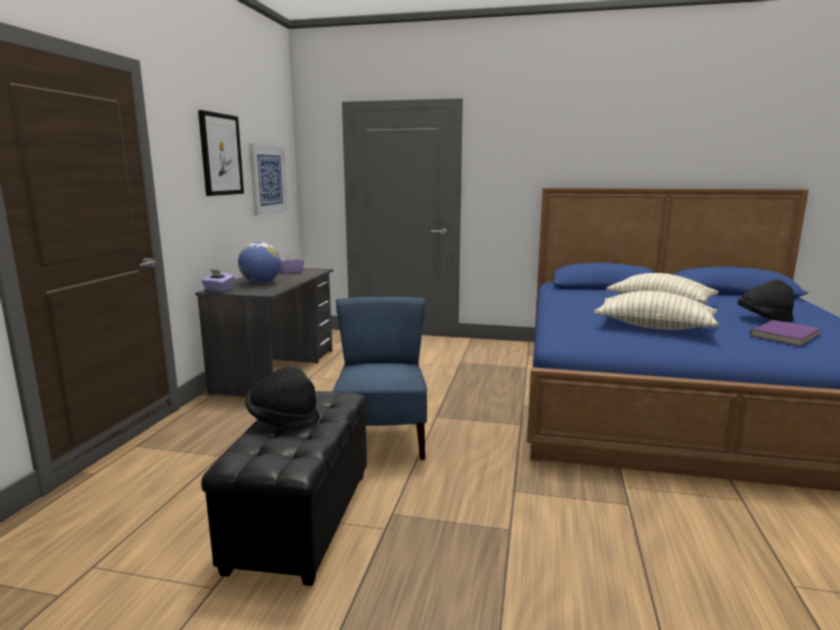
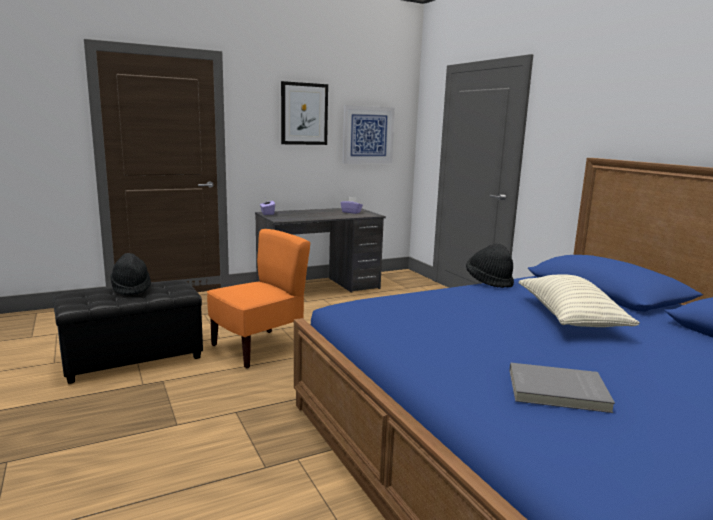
camera: 50 degrees right, 0 degrees up
(261, 283) = (305, 214): globe -> none
(382, 441) = (258, 348): blue chair -> orange chair
(654, 327) = (451, 326): pillow -> none
(763, 319) = (625, 374): black hat -> black hat (489, 281)
(786, 335) = (557, 391): purple book -> grey book

